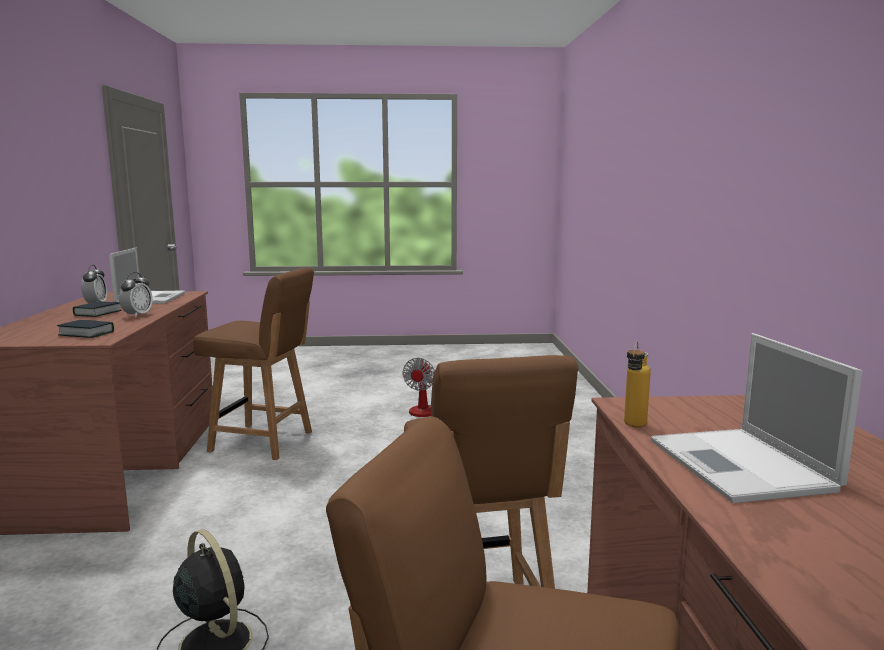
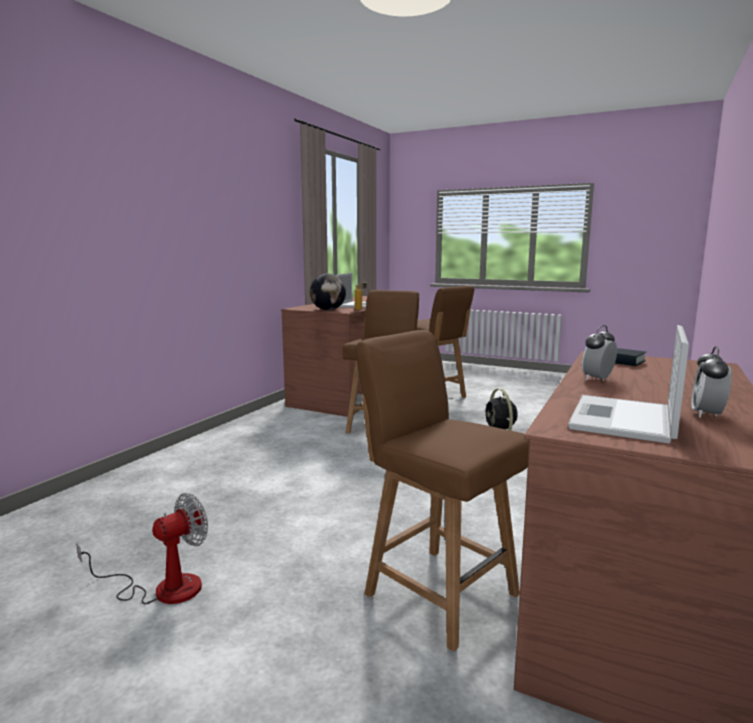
camera: 150 degrees left, 0 degrees up
(97, 313) = (661, 390): book -> none
(688, 406) = (328, 310): none -> globe

